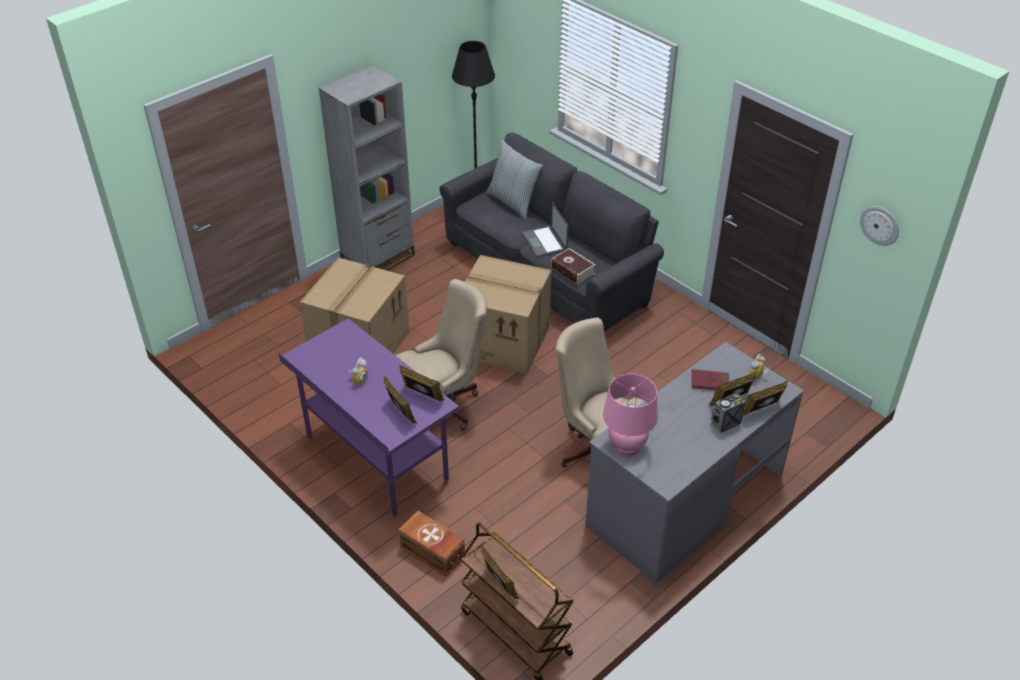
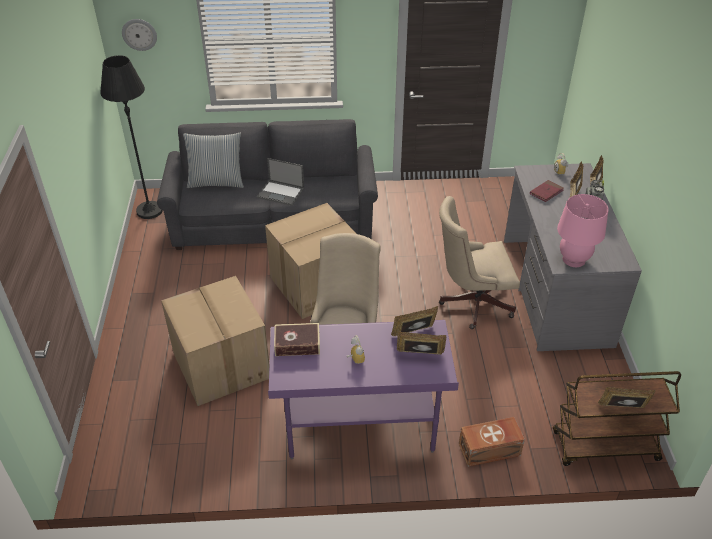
camera: 50 degrees left, 0 degrees up
(378, 258) = (136, 297): grey bookcase -> none
(572, 270) = (328, 198): book -> book (297, 344)
(880, 225) = (547, 33): wall clock -> wall clock (139, 34)

